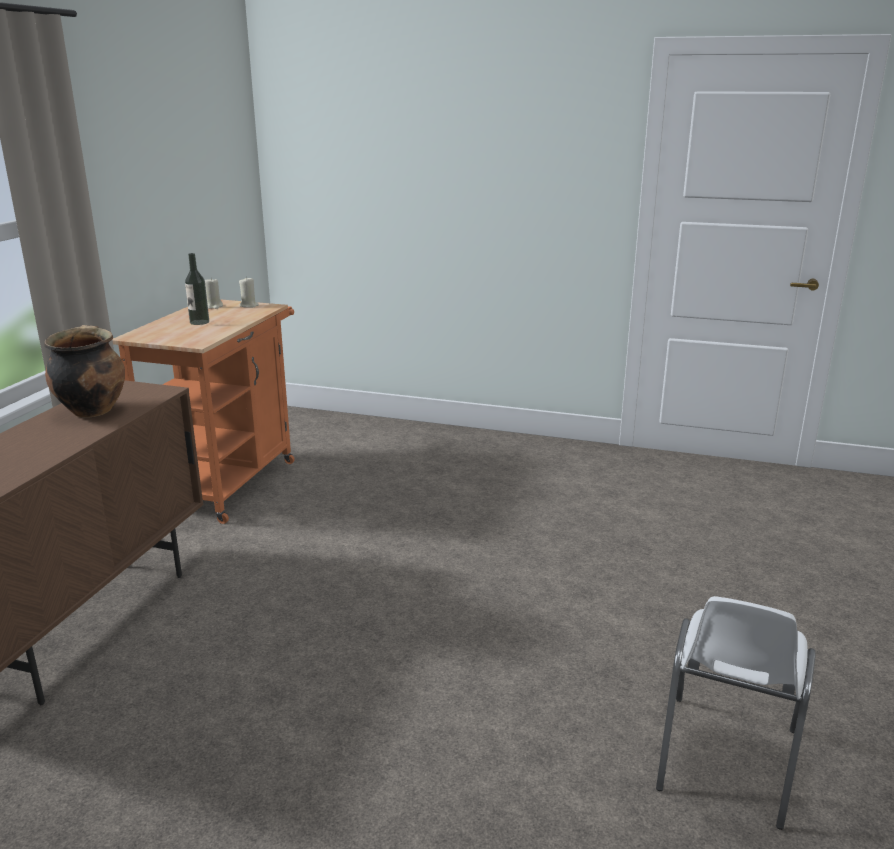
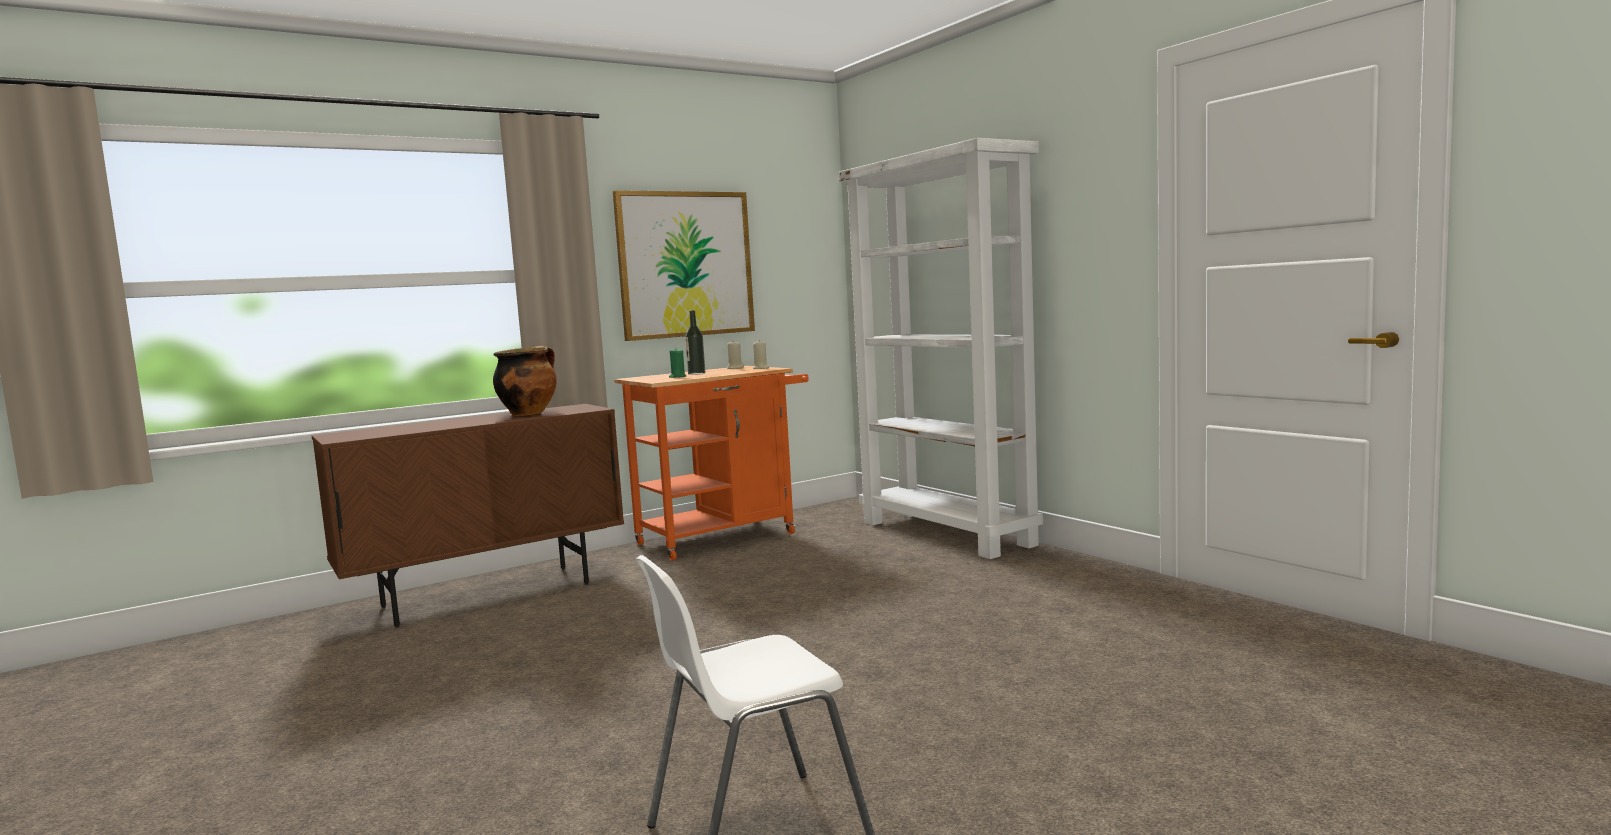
camera: 40 degrees right, 15 degrees down
(150, 194) = (685, 264): none -> picture
(195, 331) = (677, 377): none -> green candle
(425, 435) = (948, 533): none -> white bookcase

